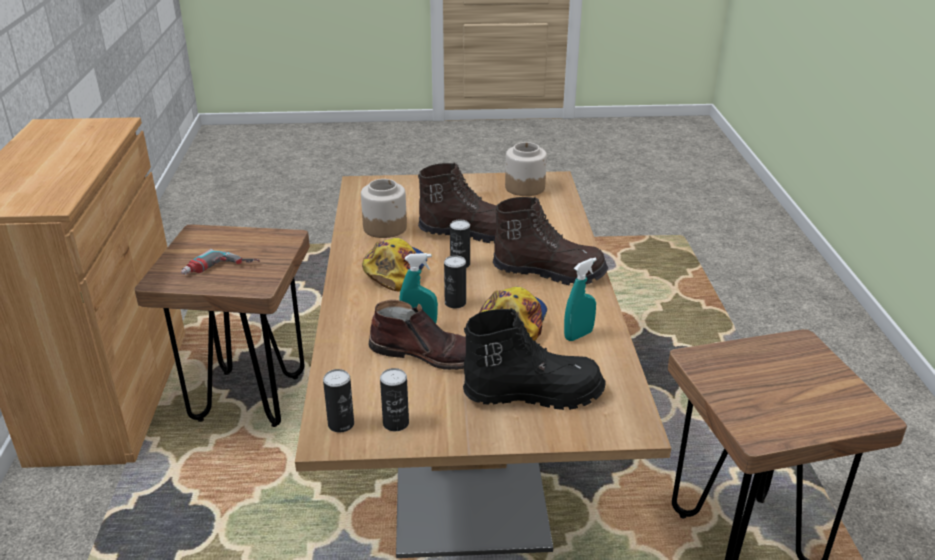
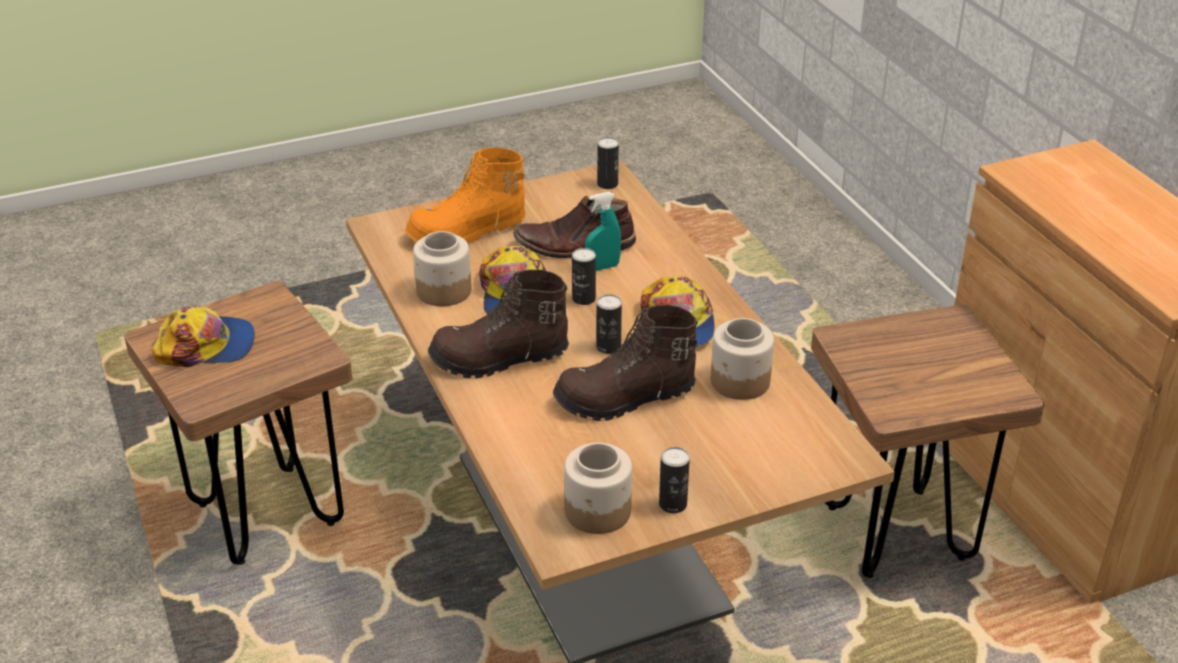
camera: 160 degrees right, 5 degrees up
(220, 271) = (907, 345): power drill -> none
(396, 423) = (566, 192): can -> can (673, 504)
(533, 393) = (467, 233): black boot -> orange boot
(578, 335) = (443, 291): turquoise spray bottle -> jar
(812, 392) = (206, 346): none -> cap

